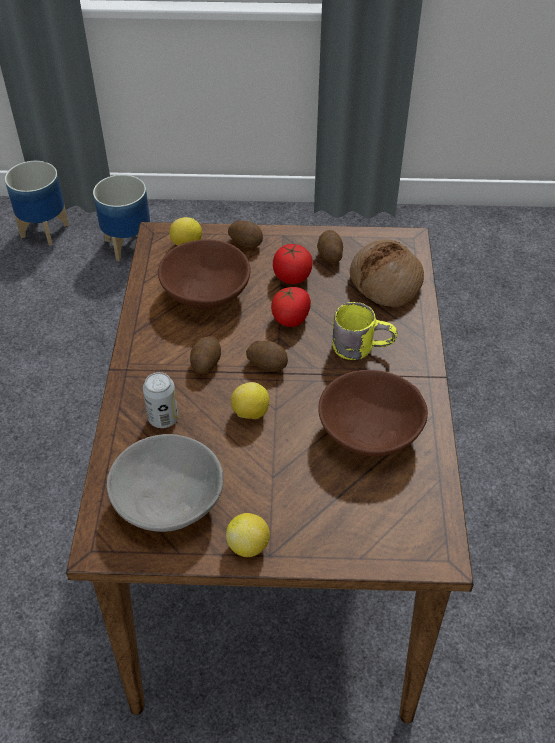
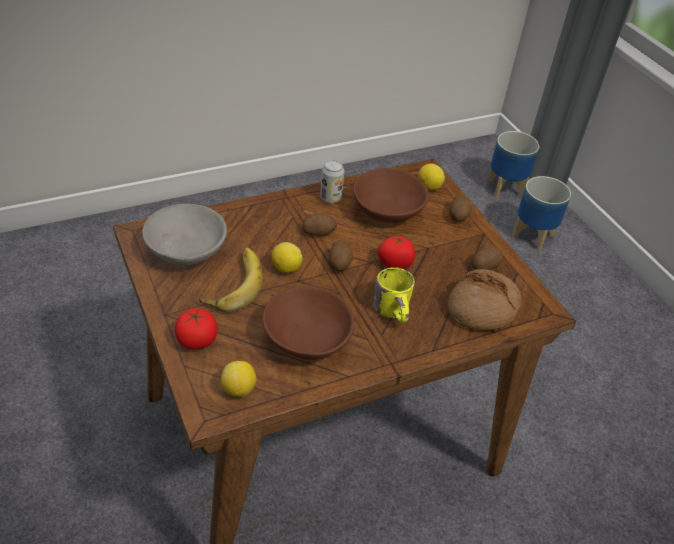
camera: 60 degrees right, 5 degrees down
(163, 418) = (255, 227): can -> can (330, 198)
(248, 545) = (168, 301): lemon -> lemon (239, 390)
(250, 471) = (232, 284): none -> banana
(292, 277) = (441, 251): tomato -> tomato (197, 340)

